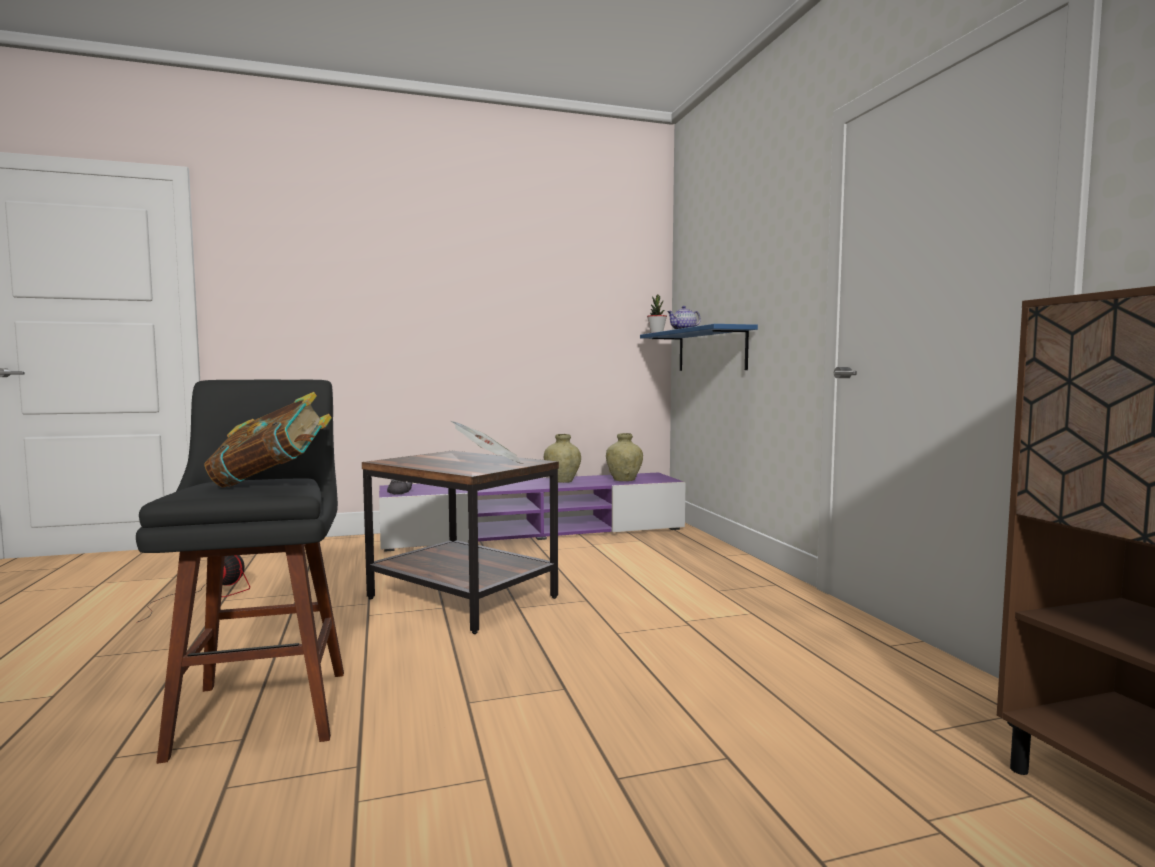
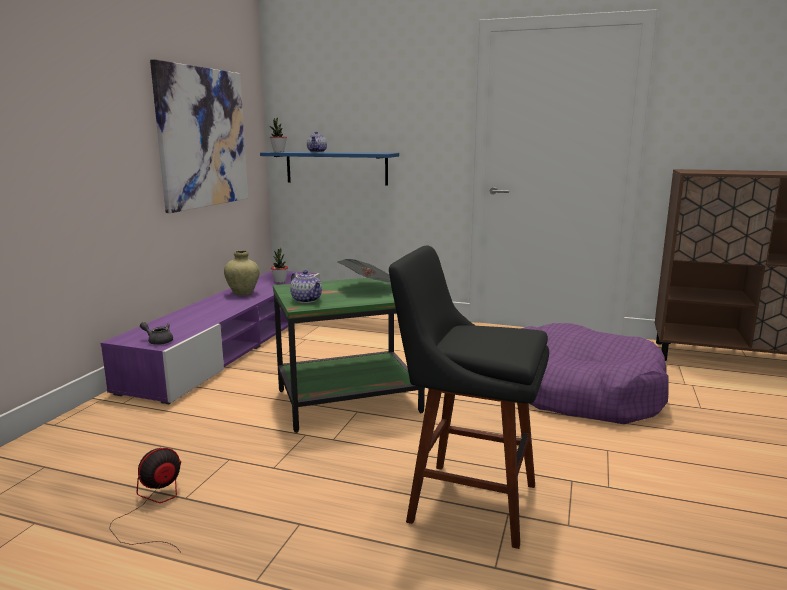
camera: 55 degrees left, 10 degrees up
(272, 483) = (500, 331): book -> none
(409, 459) = (307, 300): none -> teapot
(464, 598) = (348, 401): brown side table -> green side table
(554, 316) = (203, 138): none -> picture
(624, 480) = (280, 281): beige vase -> potted plant
(685, 712) = (578, 392): none -> purple dog bed

